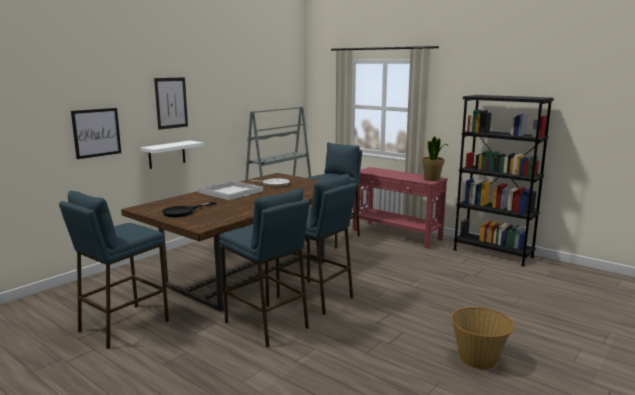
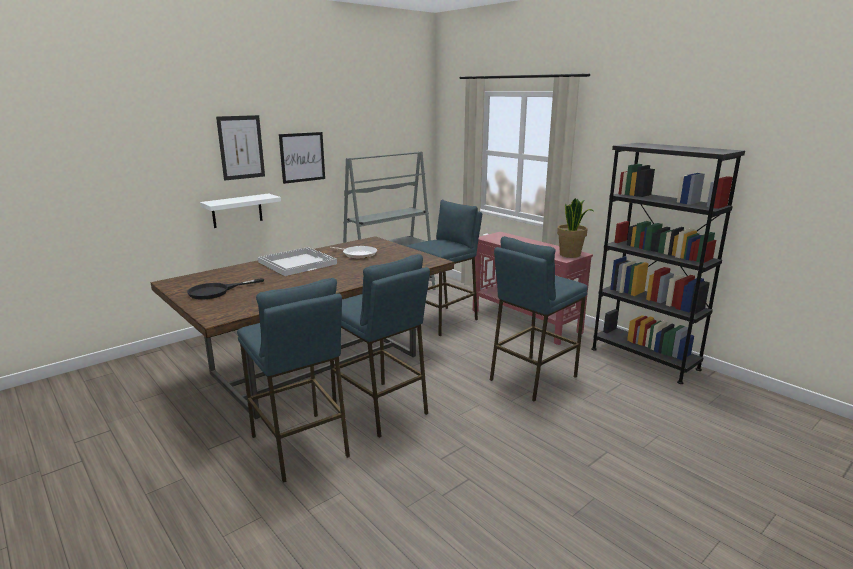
camera: 10 degrees right, 5 degrees up
(96, 132) = (139, 184): picture -> picture (302, 157)
(123, 326) = (133, 428): blue stool -> blue stool (532, 378)
(478, 359) = (558, 539): basket -> none

